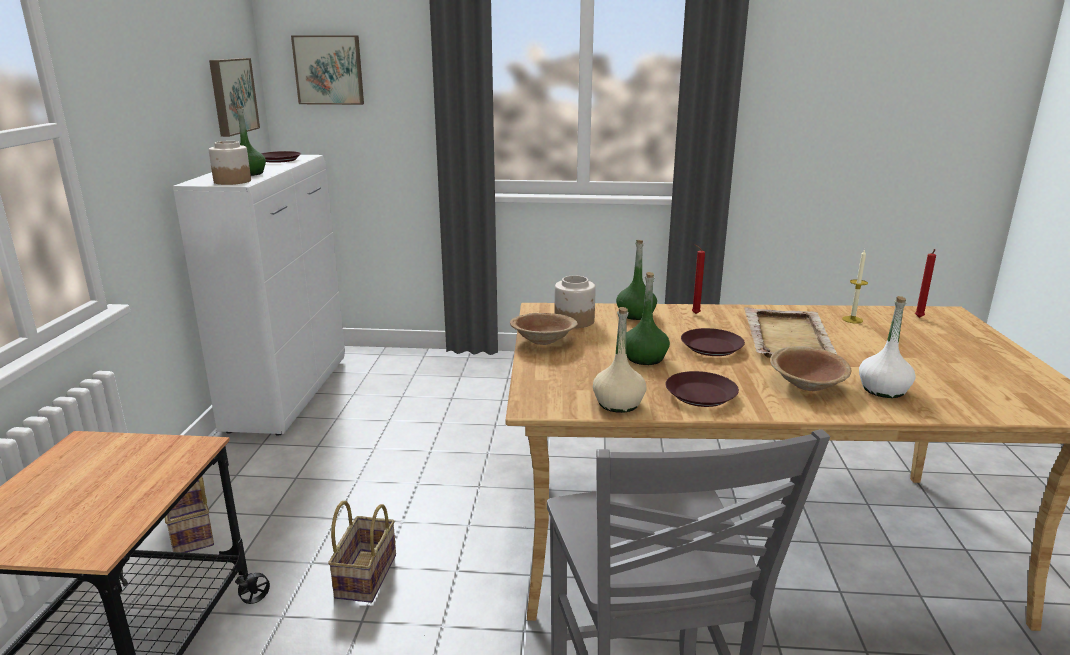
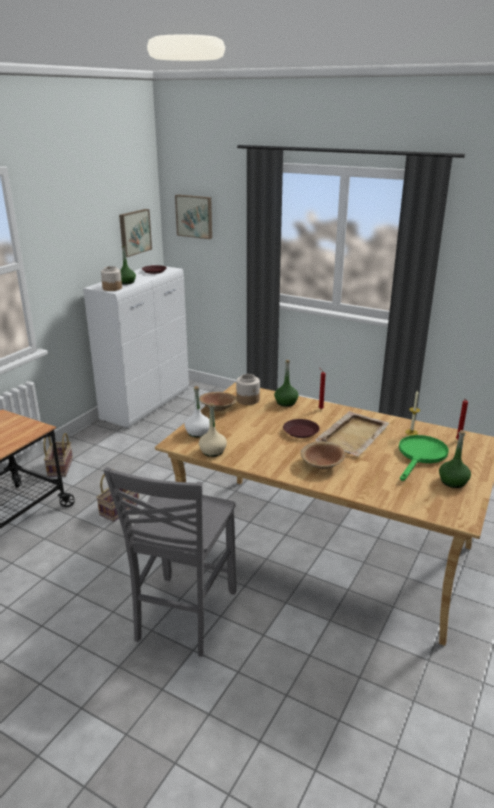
camera: 25 degrees right, 5 degrees up
(645, 358) = (257, 430): green bottle -> green bottle (453, 482)
(700, 395) = (257, 456): brown plate -> none
(883, 390) = (360, 477): white bottle -> white bottle (198, 432)
(909, 345) = (420, 456): none -> green frying pan

